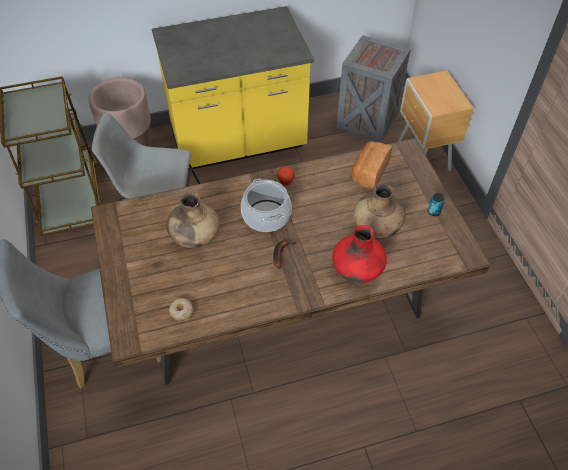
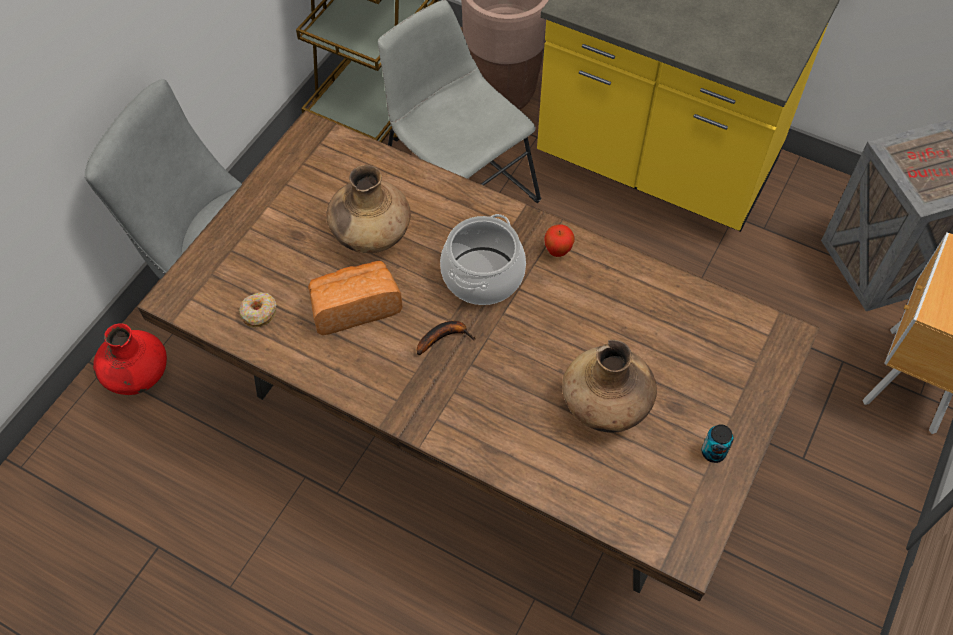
camera: 45 degrees right, 5 degrees up
(357, 271) = (509, 440): red vase -> red vase (138, 376)
(369, 172) = (687, 324): bread -> bread (354, 307)

